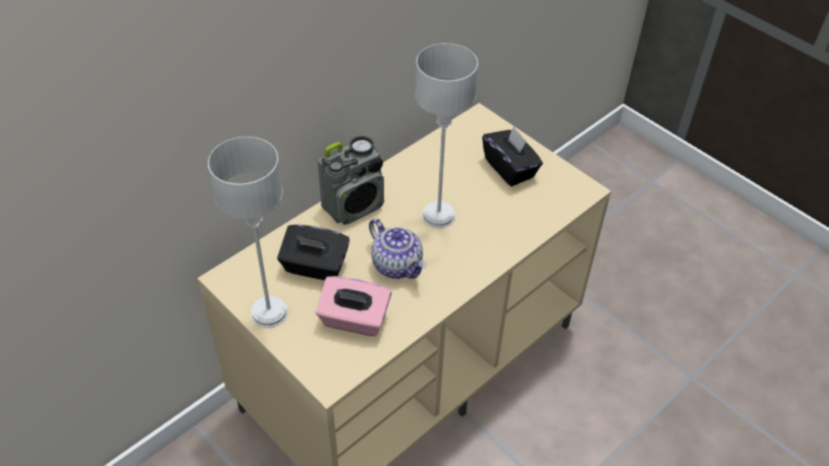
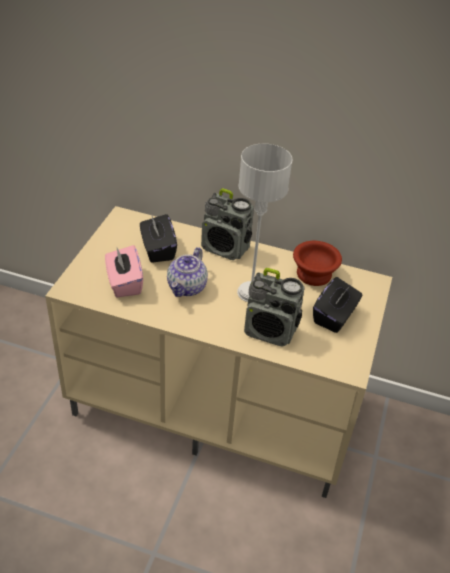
camera: 60 degrees right, 5 degrees down
(270, 312) = (107, 244): grey table lamp -> none
(439, 155) = (313, 273): none -> brown bowl
(504, 225) = (270, 332): none -> radio

